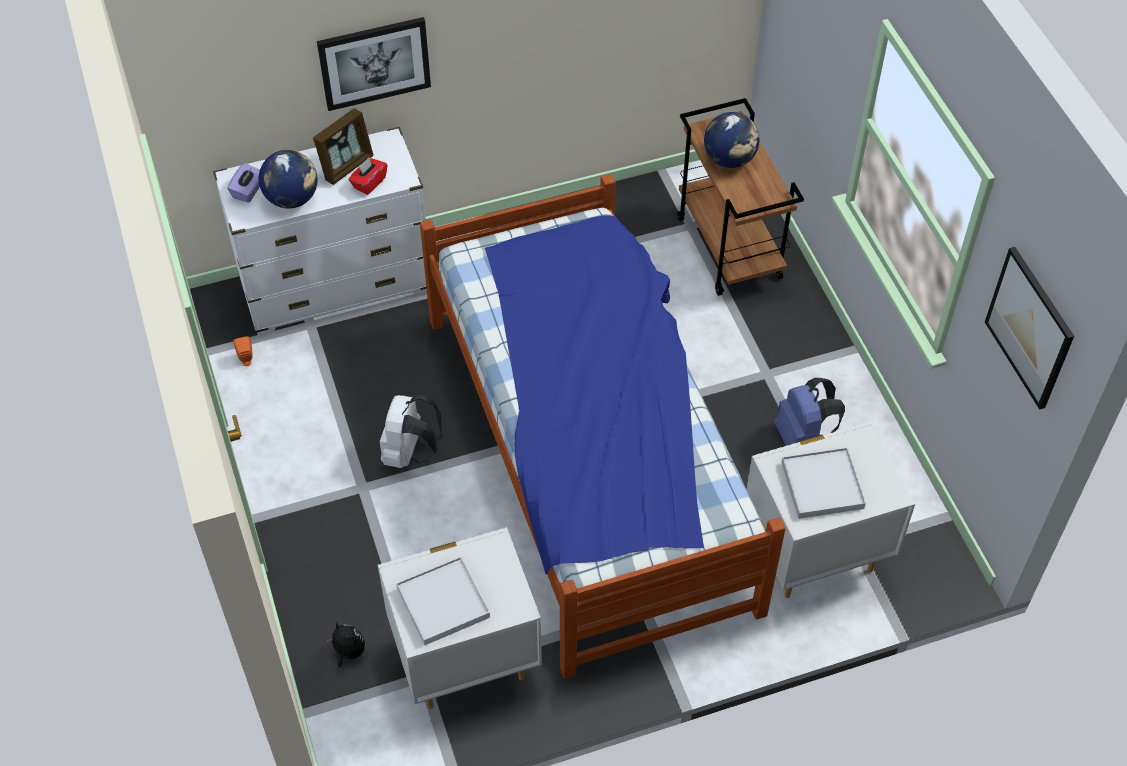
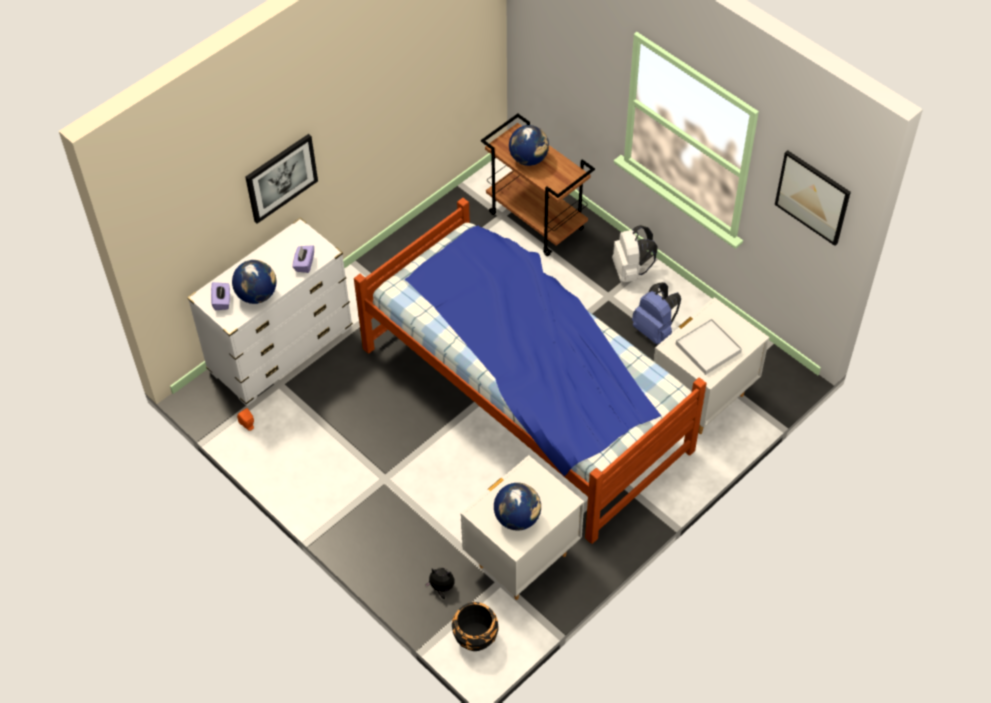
camera: 25 degrees left, 0 degrees up
(347, 166) = (281, 258): picture frame -> none
(351, 733) = (475, 637): none -> black planter
(369, 183) = (304, 264): red tissue box -> purple tissue box
(410, 452) = (403, 442): white backpack -> white backpack (630, 271)
(443, 602) = (517, 518): white tray -> globe

